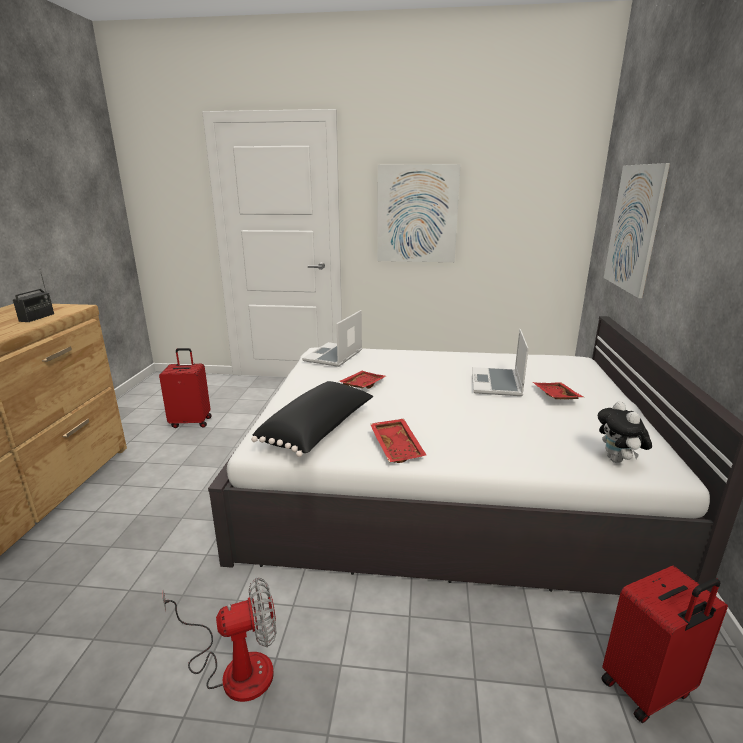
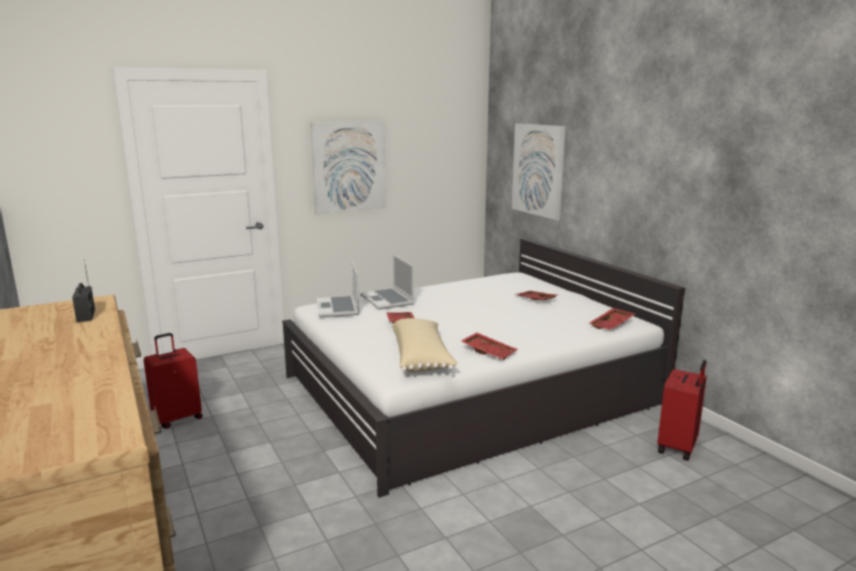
camera: 35 degrees left, 5 degrees down
(234, 667) = (470, 537): fan -> none
(319, 431) = (422, 358): black pillow -> beige pillow
(497, 383) = (490, 300): laptop -> laptop (388, 300)
(618, 460) = (612, 325): plush toy -> red tray

